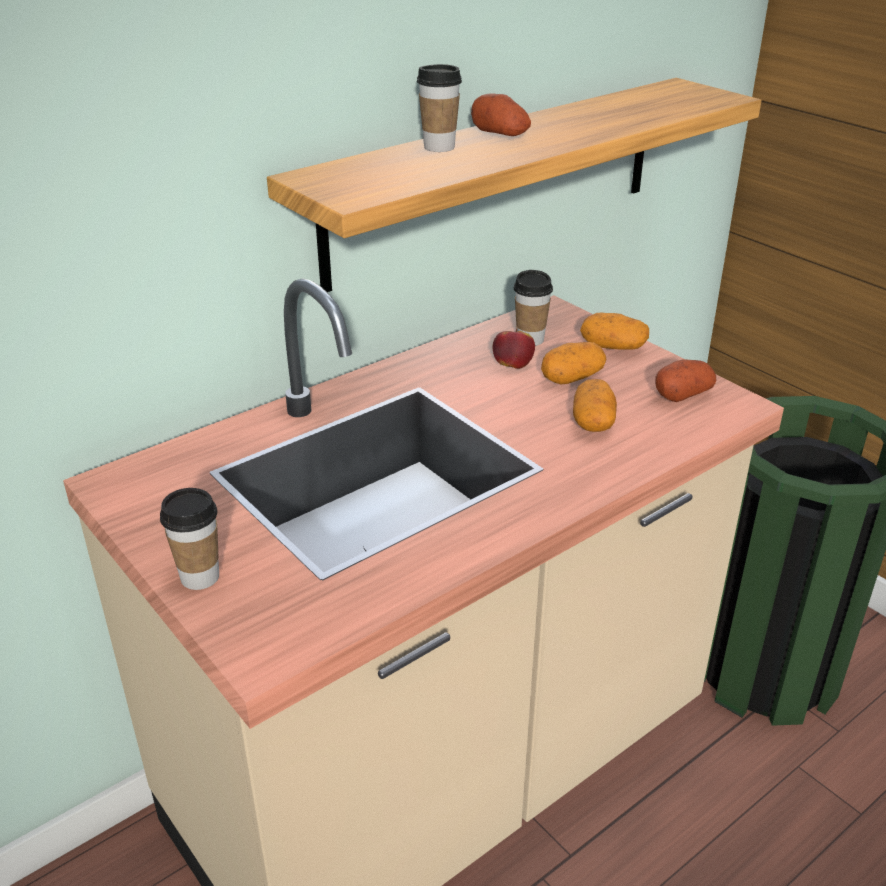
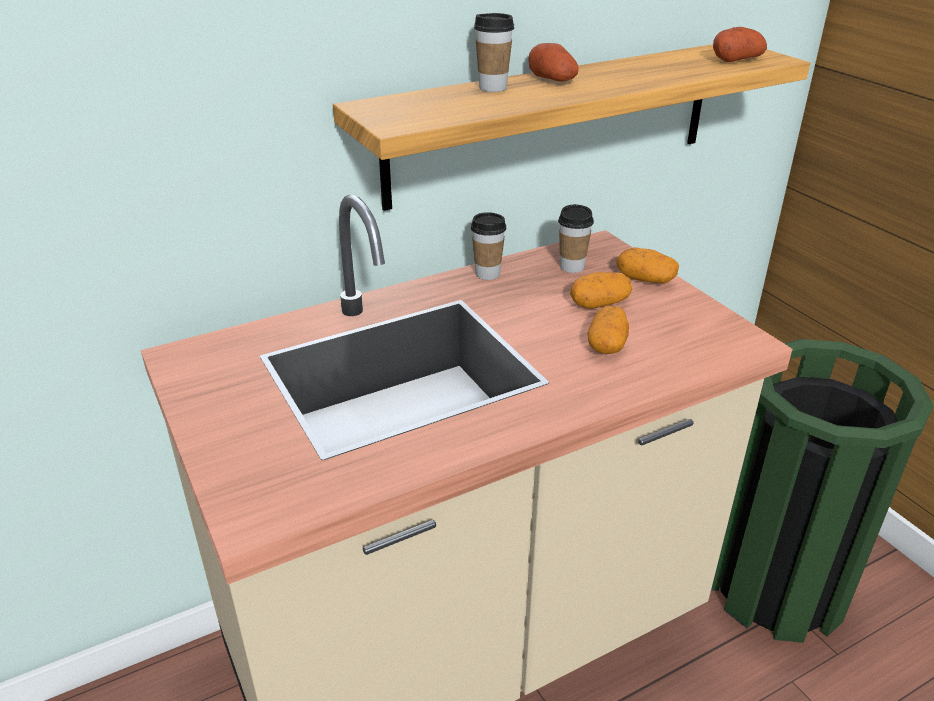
camera: 10 degrees right, 0 degrees up
(200, 577) = (221, 445): cup -> cup (487, 274)
(512, 366) = (549, 288): apple -> none
(683, 394) = (698, 328): potato -> potato (737, 60)

